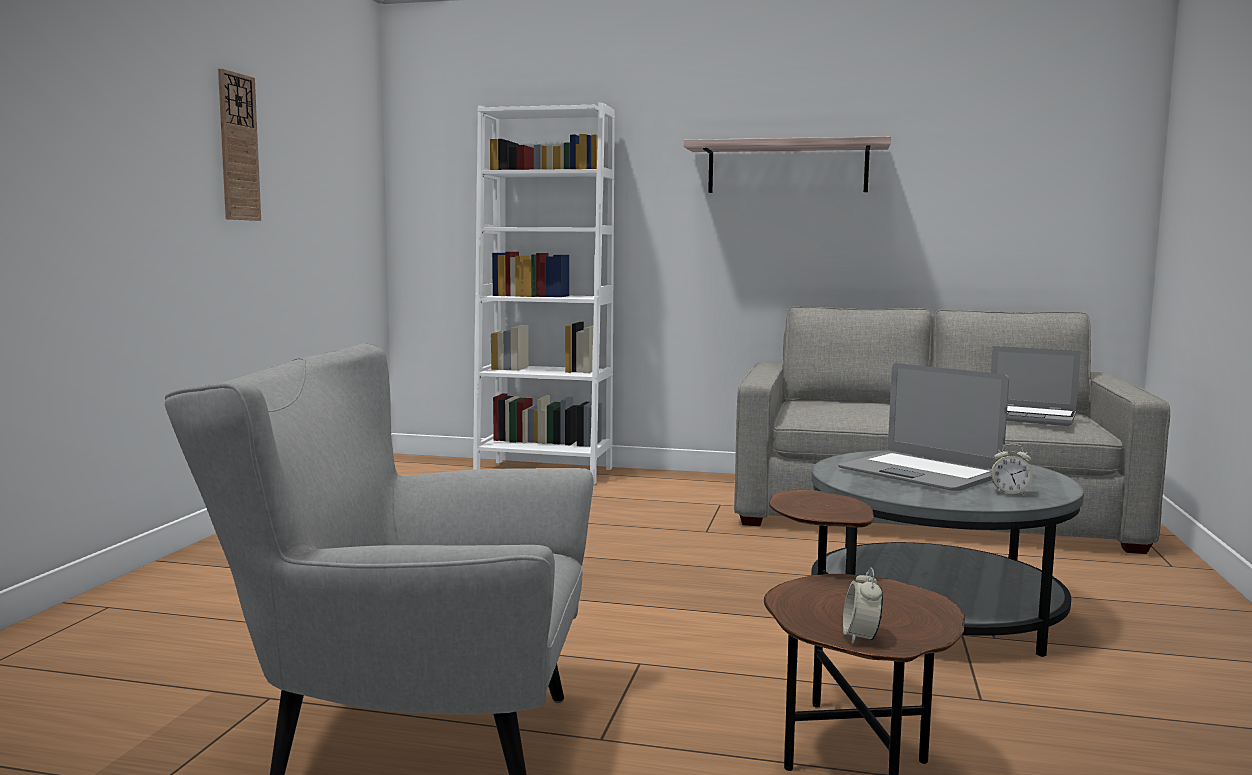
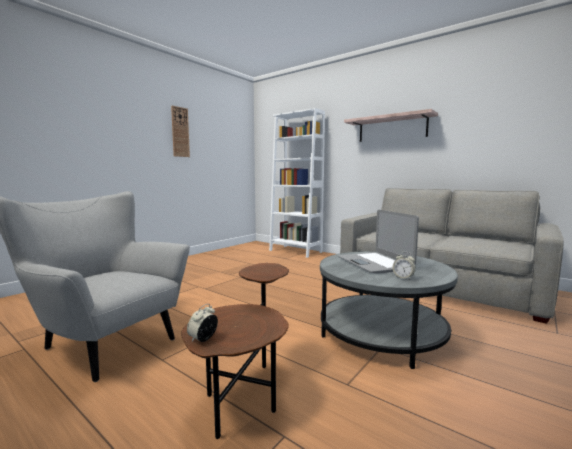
camera: 25 degrees right, 0 degrees up
(1029, 417) = (485, 243): laptop -> none

